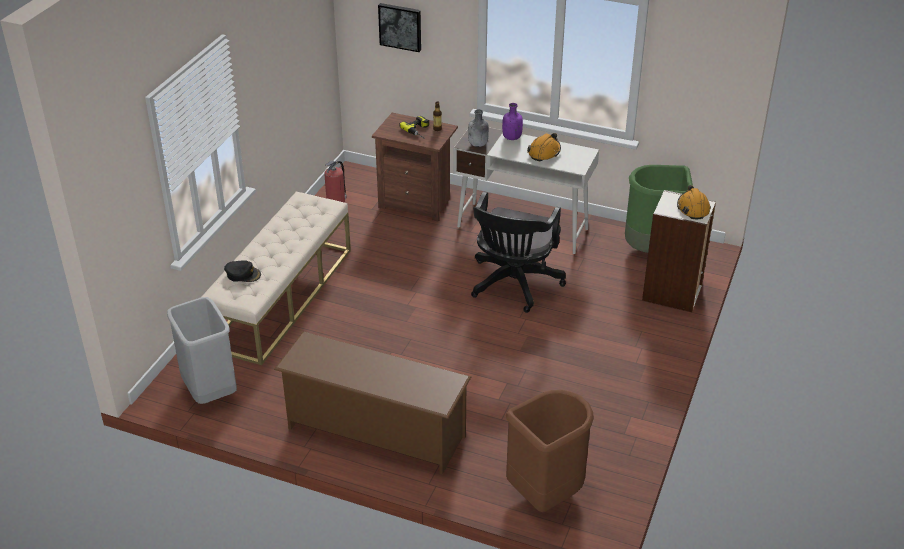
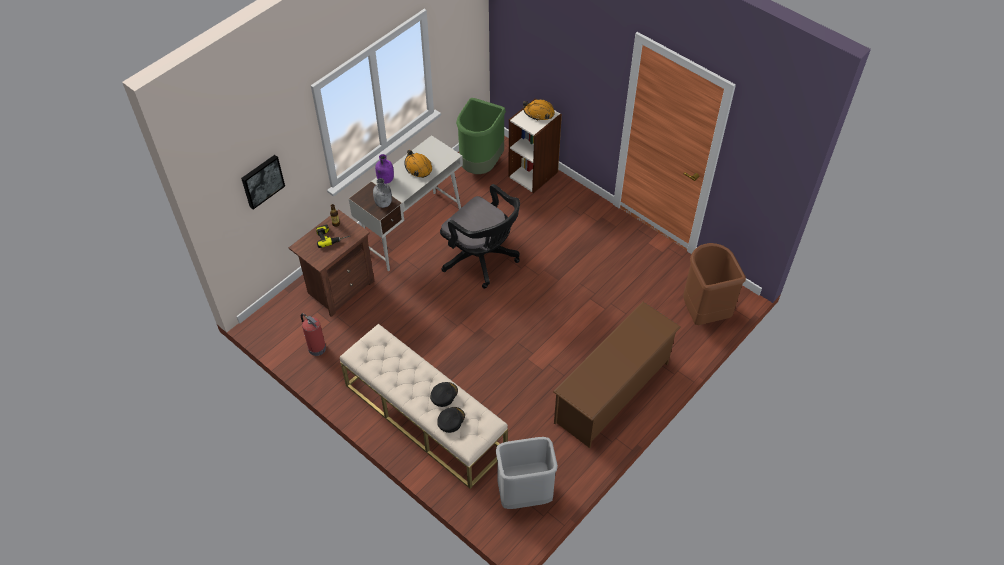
camera: 70 degrees left, 15 degrees up
(273, 262) = (443, 395): none -> black cap

